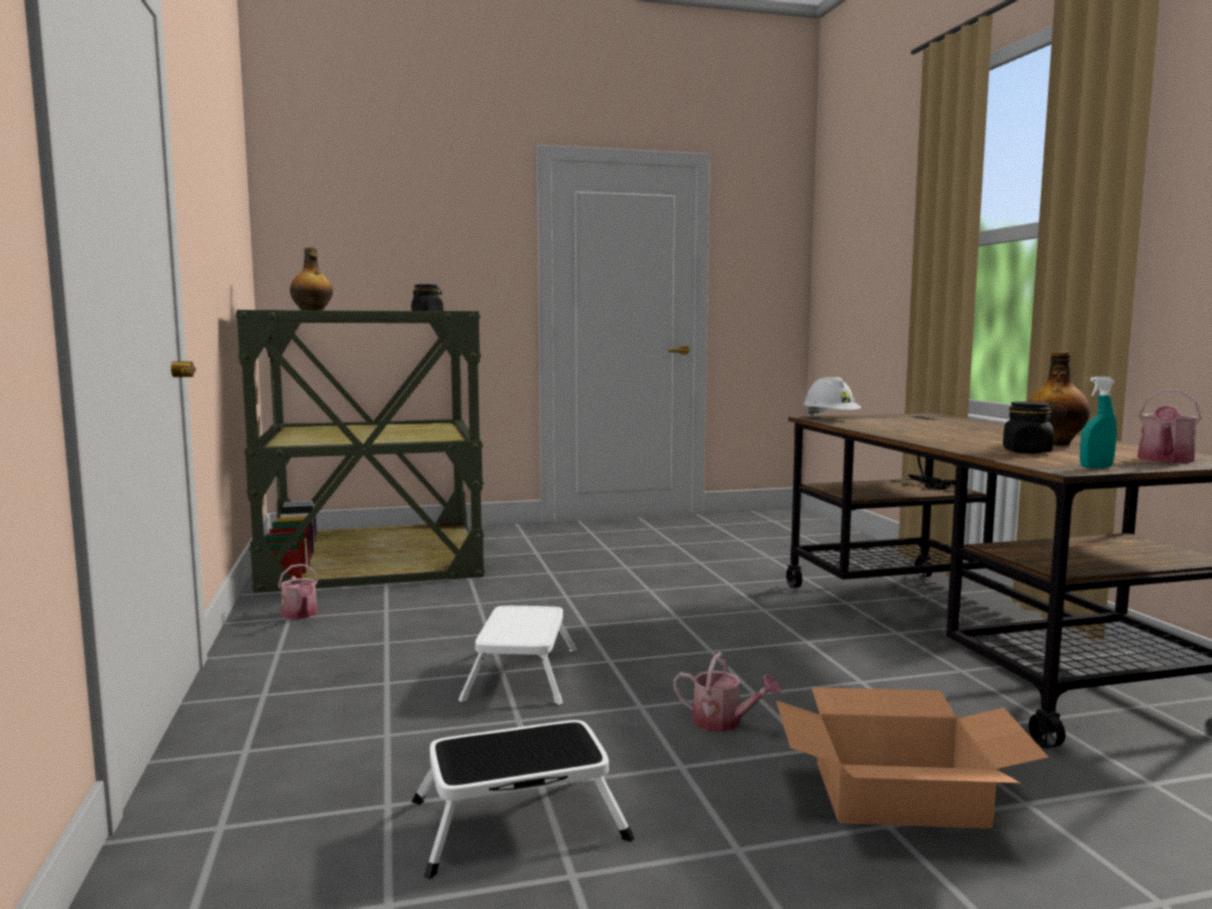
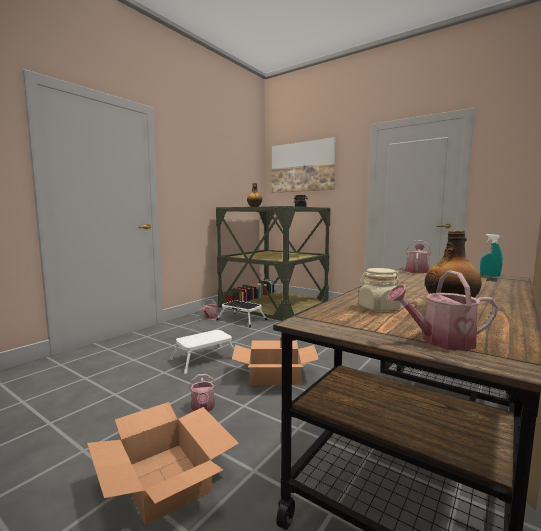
camera: 50 degrees right, 0 degrees up
(373, 214) = (302, 167): none -> picture
(519, 820) = (85, 400): black step ladder -> black step ladder (241, 320)
(687, 647) = (274, 375): none -> cardboard box
(830, 418) = (417, 271): white hard hat -> watering can
(1026, 451) = (378, 308): black jar -> beige jar
(1096, 467) = (336, 327): turquoise spray bottle -> turquoise spray bottle (489, 276)

